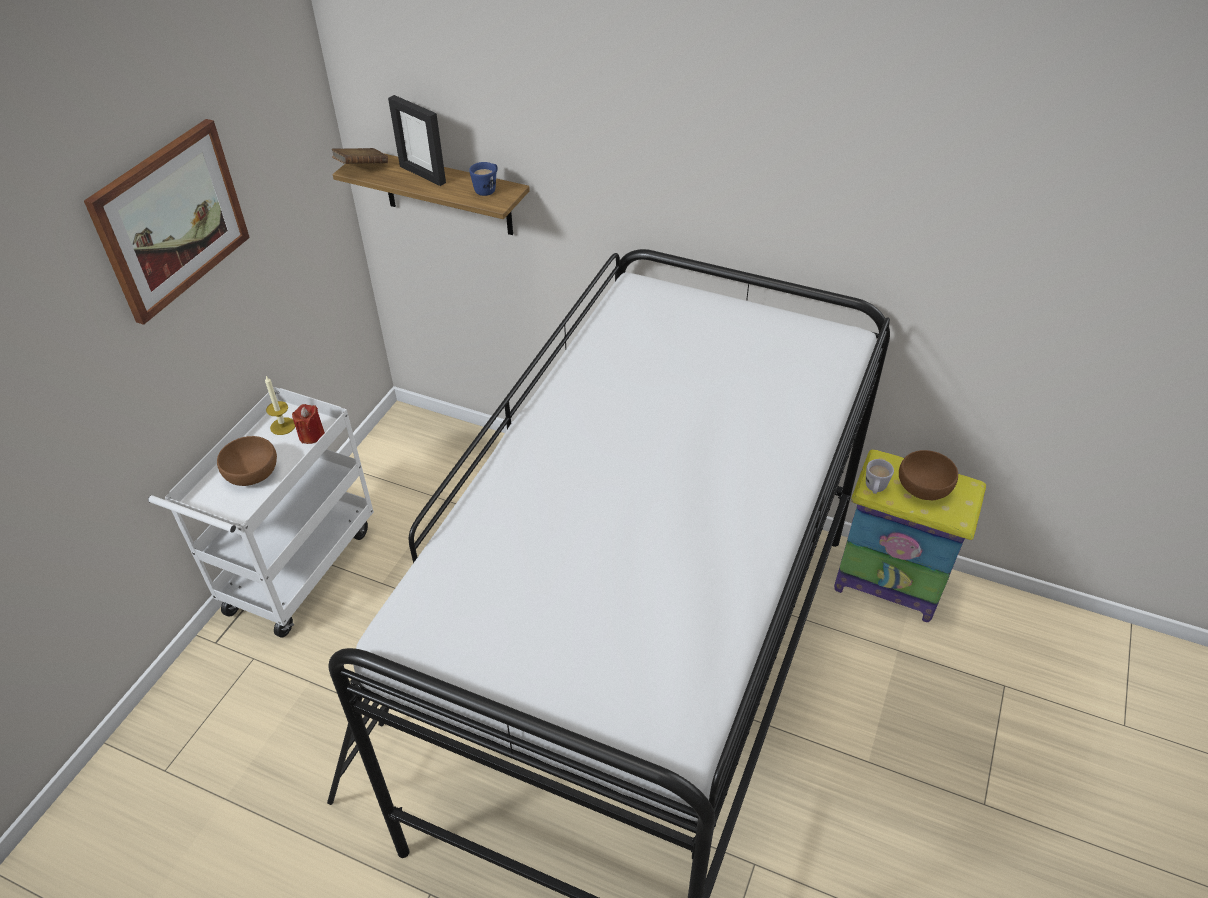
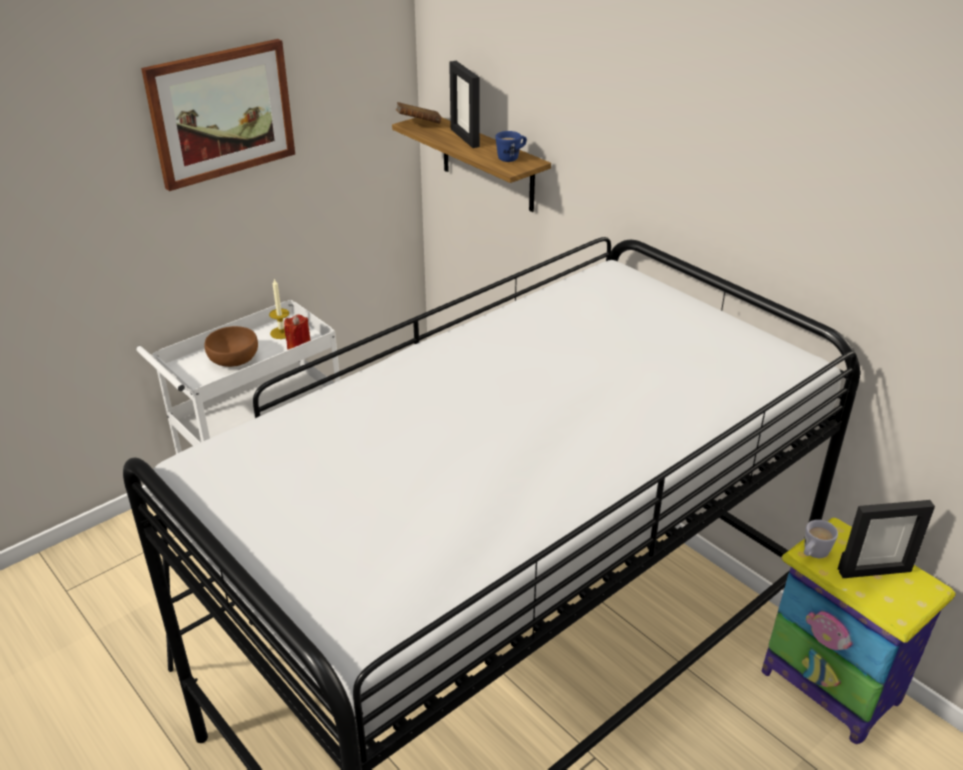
camera: 25 degrees right, 10 degrees down
(924, 486) = (874, 570): brown bowl -> picture frame

